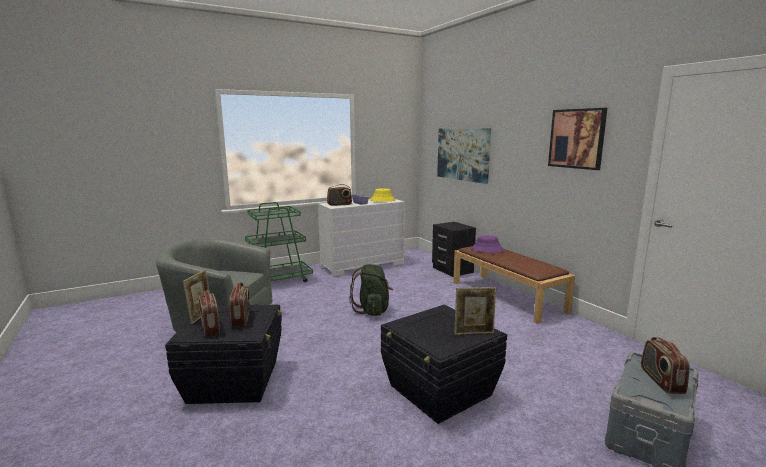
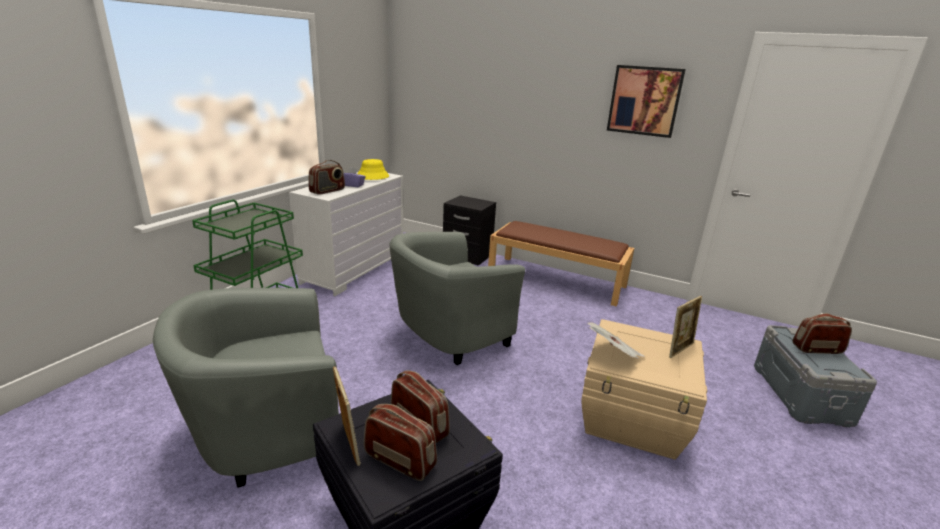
camera: 35 degrees left, 10 degrees up
(372, 310) = (447, 336): green backpack -> grey armchair
(413, 322) = (613, 354): none -> newspaper
(440, 391) = (633, 419): black storage box -> beige storage box
(463, 154) = (471, 109): picture -> none
(487, 250) = (529, 230): purple hat -> none
(661, 381) = (816, 349): radio -> radio turned 120 degrees clockwise

